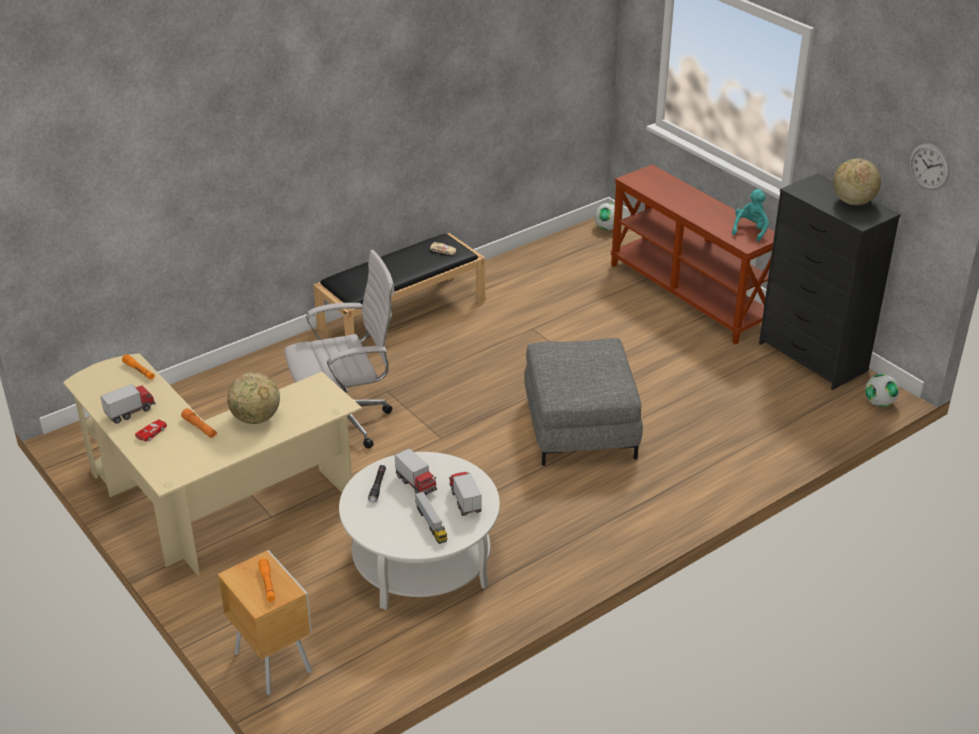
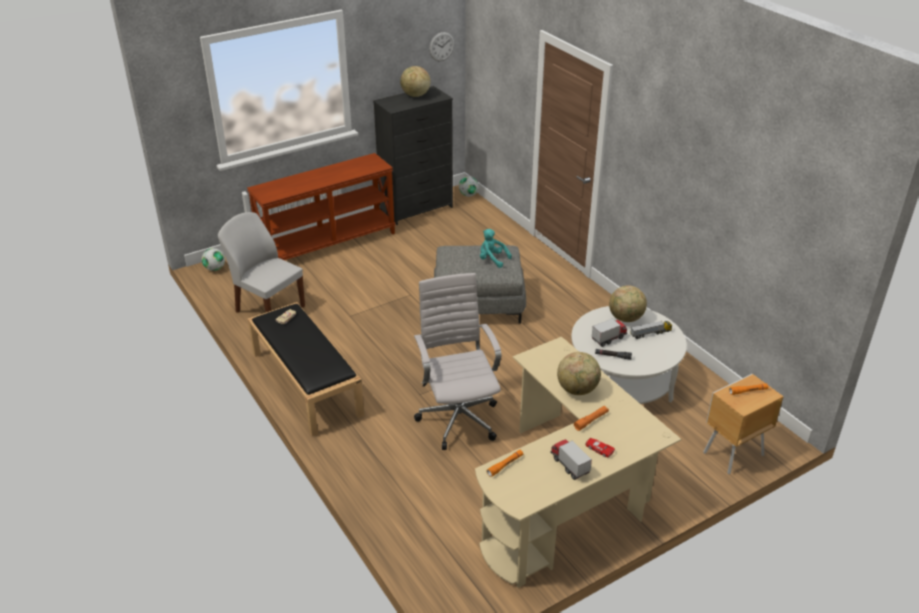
camera: 85 degrees left, 0 degrees up
(465, 501) = (626, 318): toy truck -> globe
(536, 273) = (269, 308): none -> white chair
(750, 230) = (361, 162): turquoise plush toy -> turquoise plush toy (492, 260)

